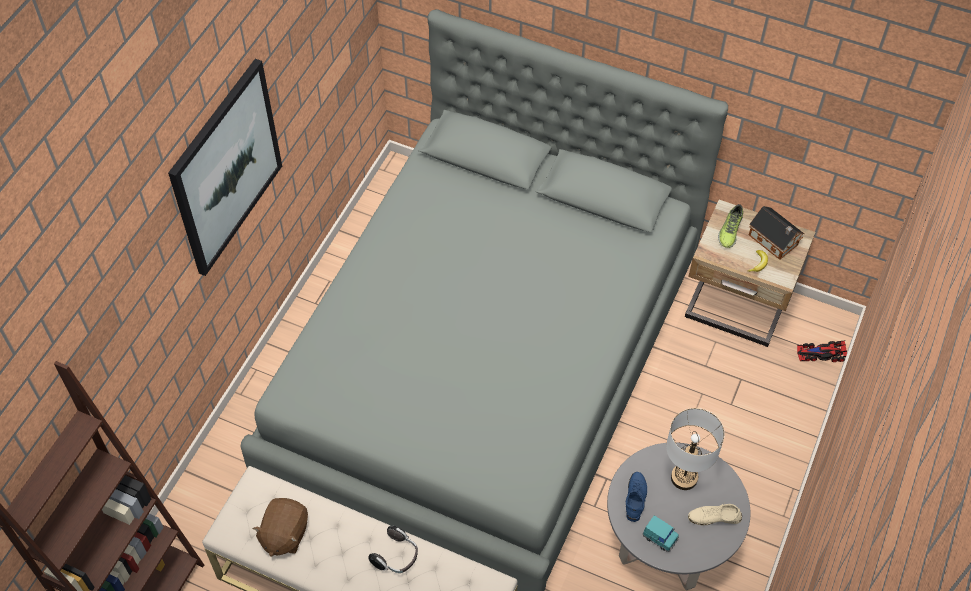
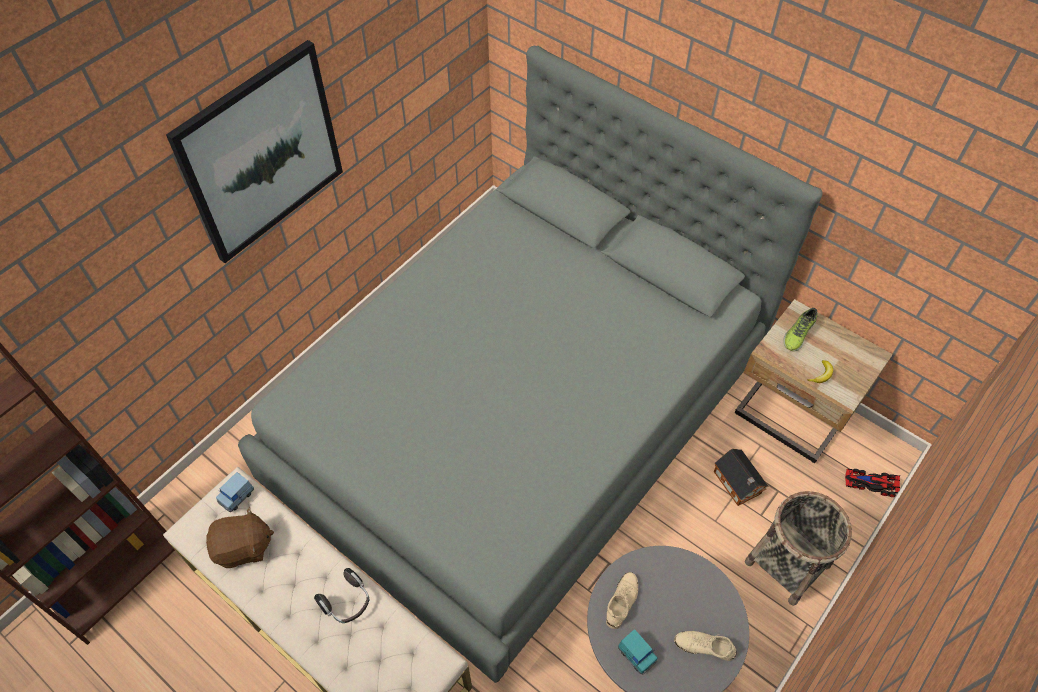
camera: 15 degrees right, 0 degrees up
(260, 491) = (236, 496): none -> blue toy car
(284, 534) = (243, 548): brown plush toy -> brown plush toy turned 135 degrees counterclockwise
(635, 498) = (622, 601): blue shoe -> beige shoe
(684, 478) = (682, 592): table lamp -> none
(764, 441) = (787, 564): none -> basket
(774, 241) = (844, 355): toy house -> toy house (737, 484)

